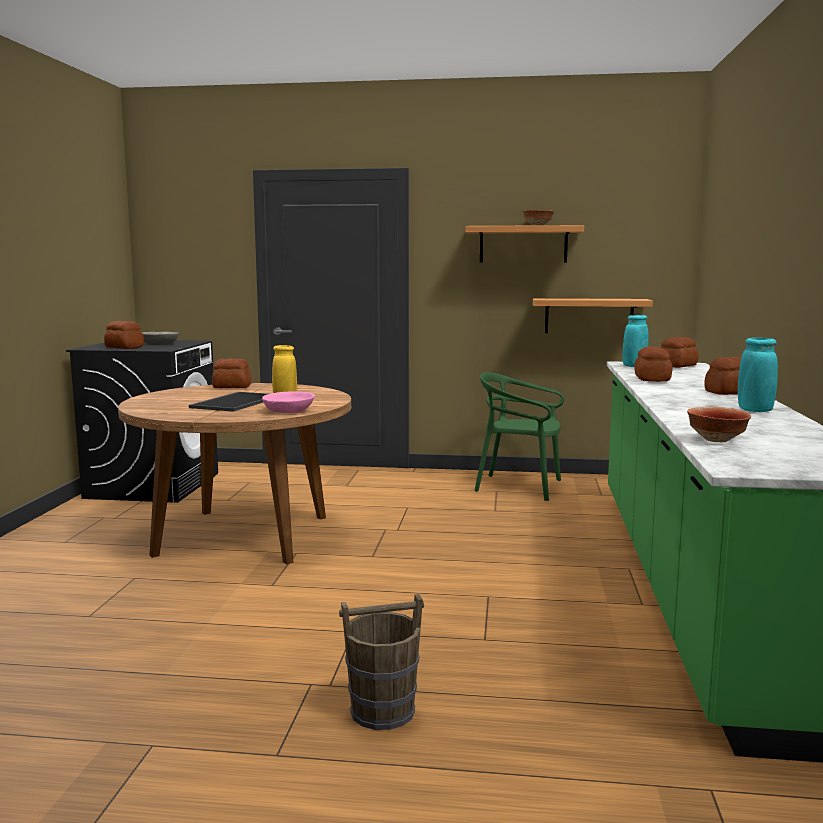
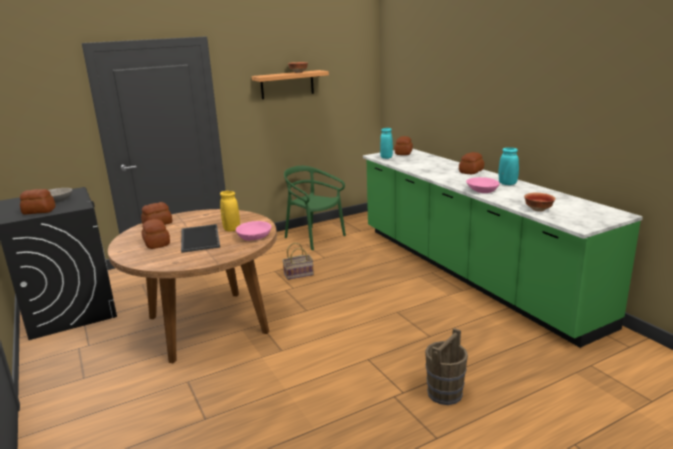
camera: 35 degrees left, 10 degrees up
(431, 518) = (299, 274): none -> basket
(519, 487) = (314, 237): green chair -> green chair turned 60 degrees clockwise
(589, 316) = (328, 125): shelf -> none
(652, 379) = (418, 167): bread -> bread (157, 243)
(681, 410) = (482, 190): none -> pink bowl

